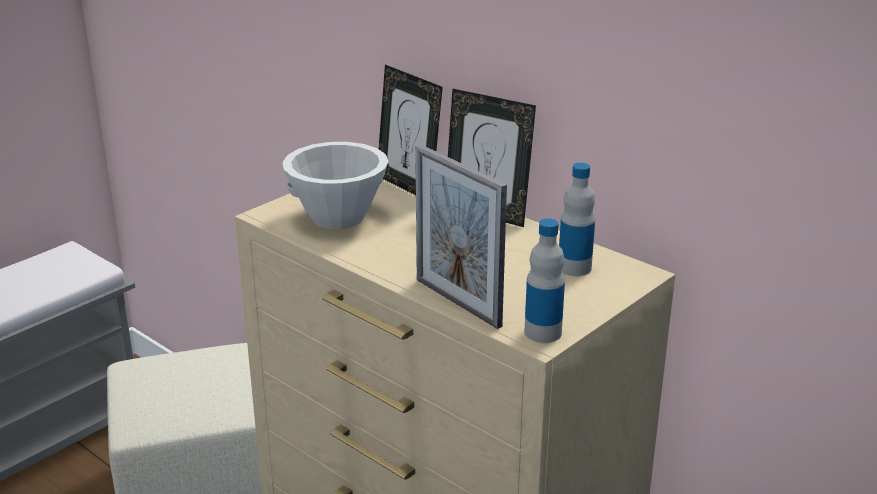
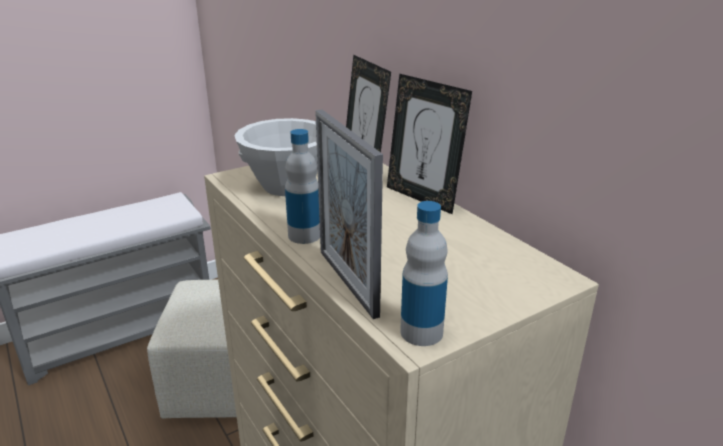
camera: 15 degrees right, 0 degrees up
(574, 267) = (487, 261): bottle -> bottle (304, 235)

